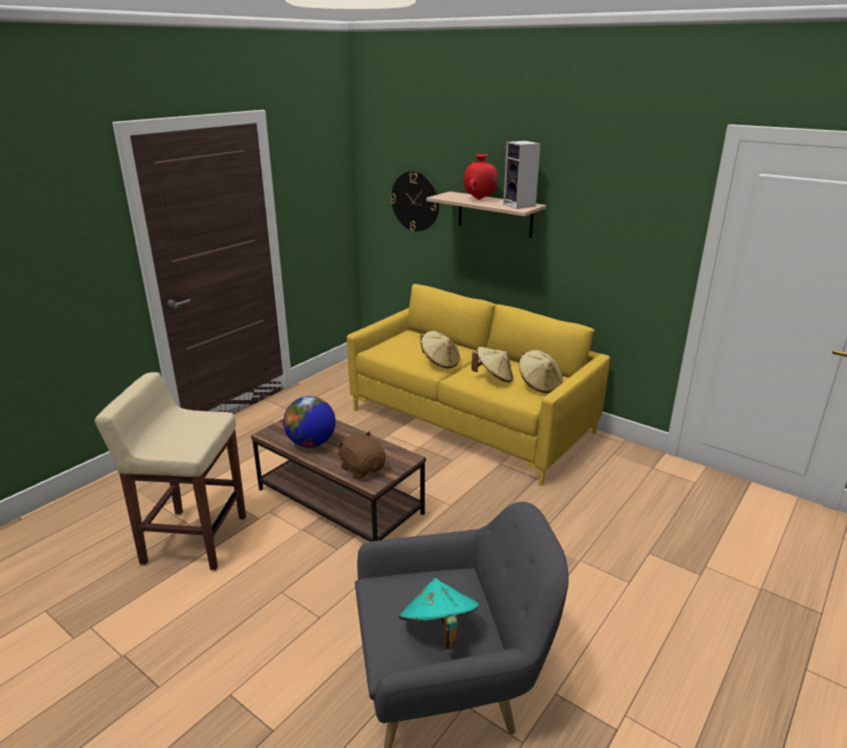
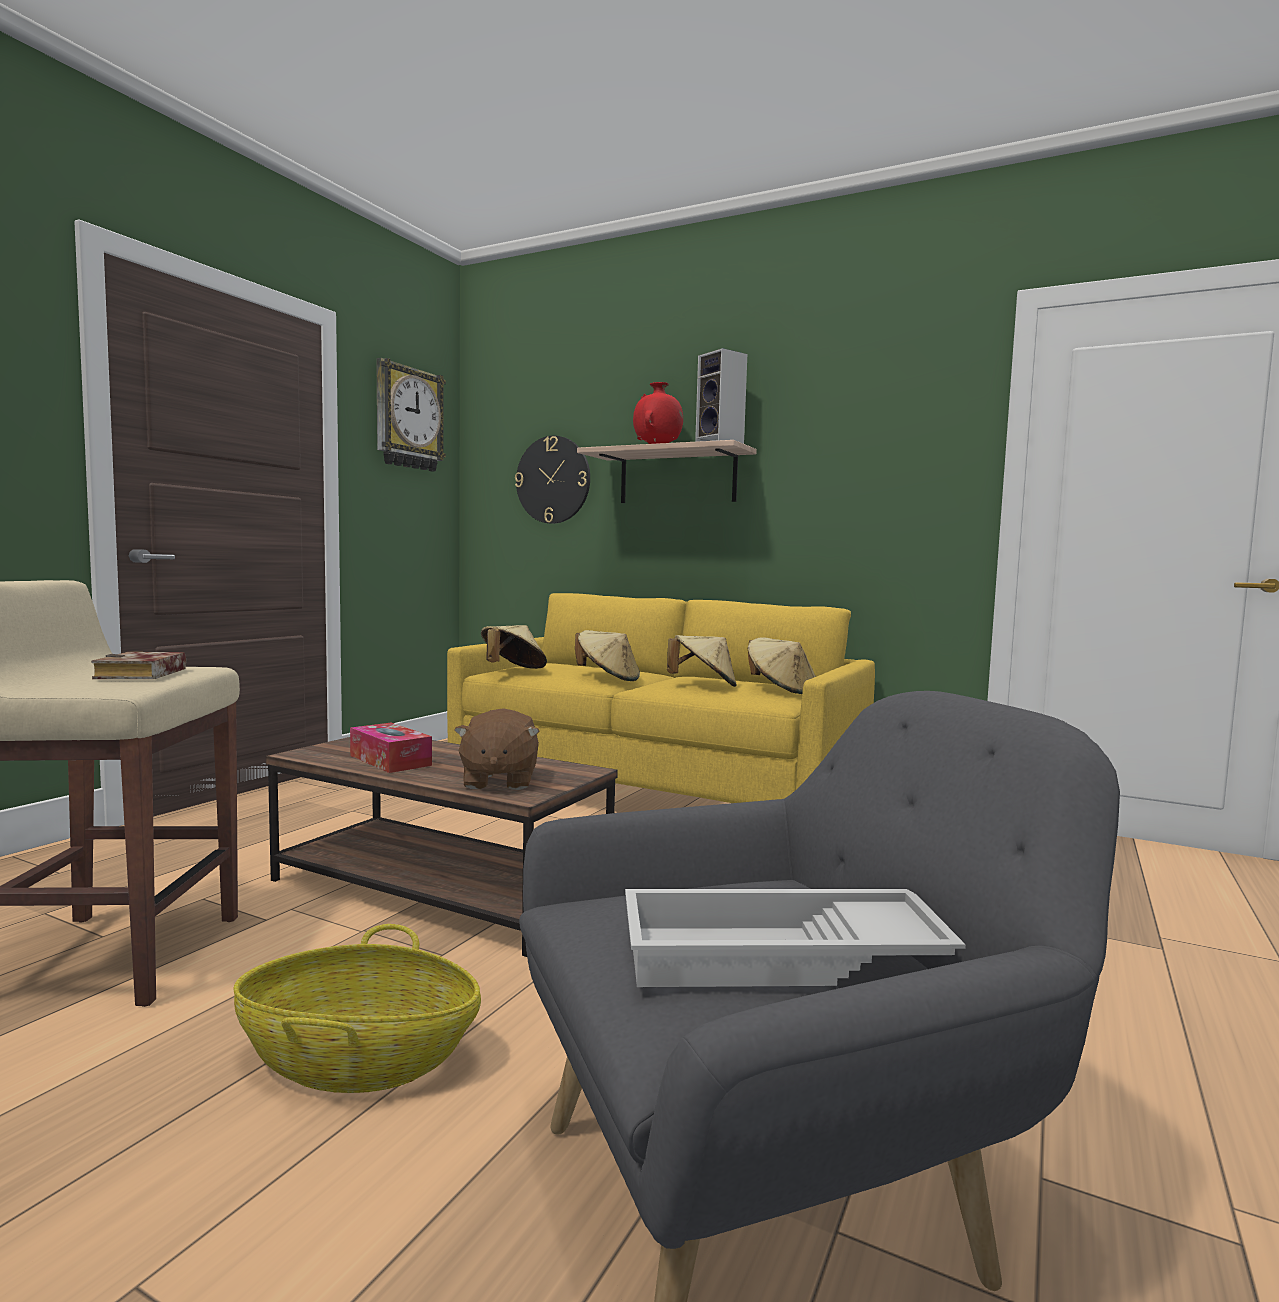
camera: 10 degrees left, 20 degrees down
(193, 431) = (143, 675): none -> book
(299, 607) = (359, 1059): none -> basket
(311, 443) = (390, 760): globe -> tissue box
(317, 162) = (408, 418): none -> wall clock
(362, 468) = (498, 781): brown plush toy -> brown plush toy turned 135 degrees counterclockwise
(385, 351) = (513, 671): none -> beige hat
(438, 629) = (779, 958): turquoise hat -> white tray

